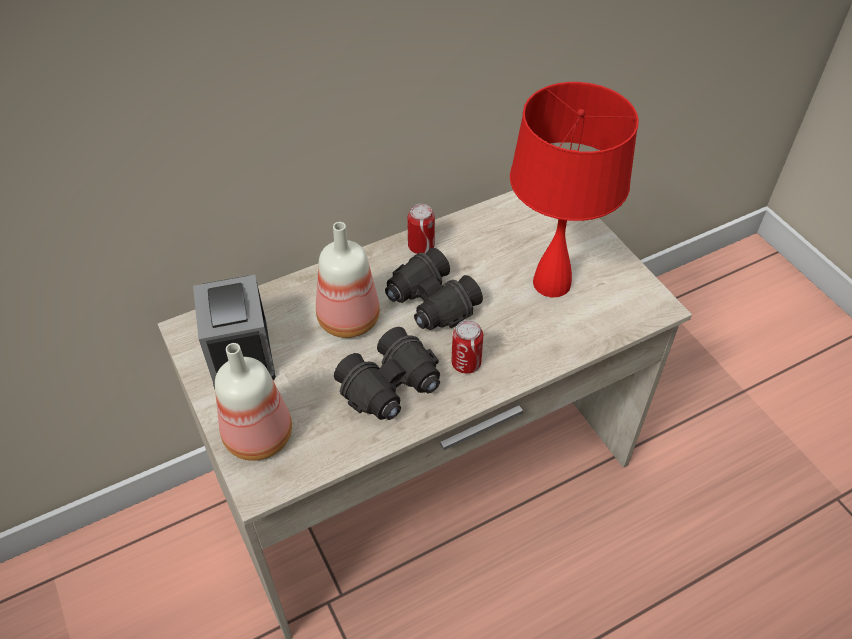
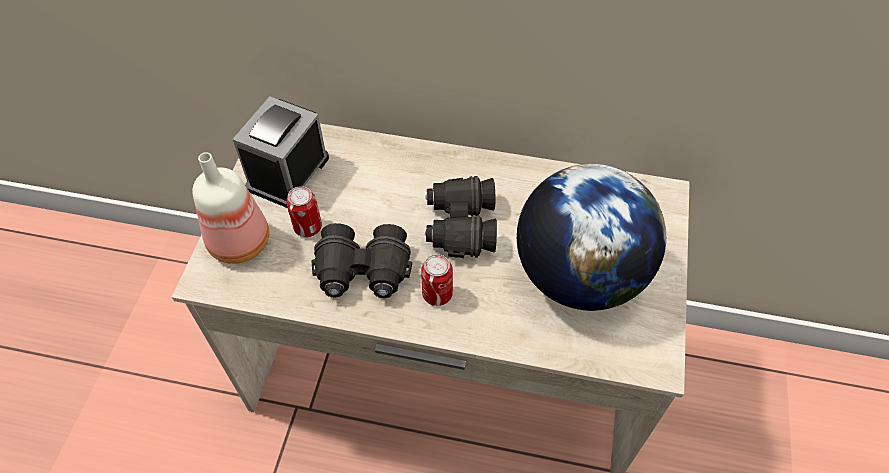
camera: 40 degrees right, 5 degrees up
(348, 321) = (385, 198): bottle -> none
(421, 246) = (501, 173): can -> can (308, 227)
(551, 283) = (578, 275): red table lamp -> globe

